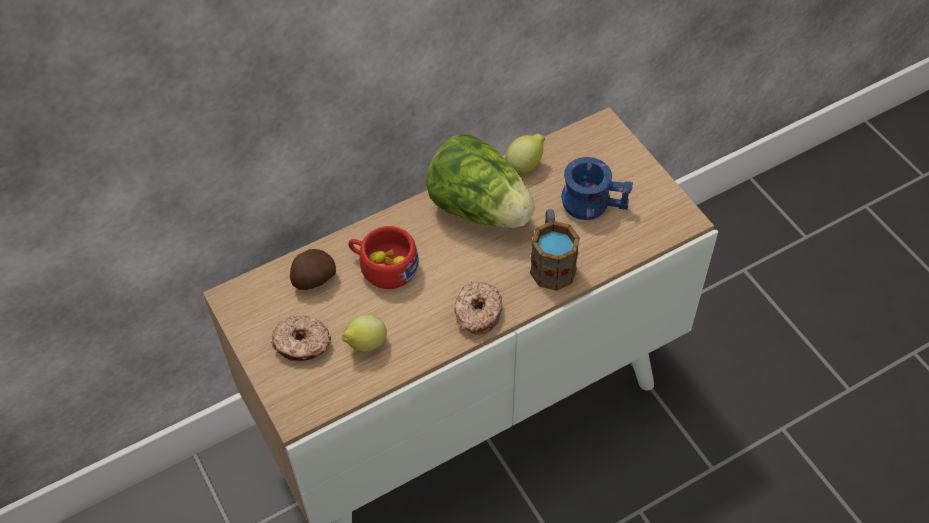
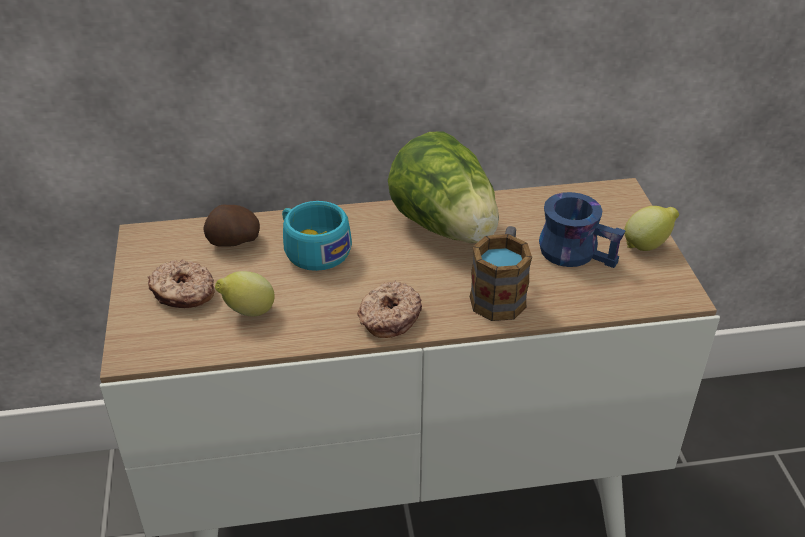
camera: 20 degrees right, 15 degrees down
(383, 266) = (312, 249): red cup -> turquoise cup
(525, 165) = (515, 203): lemon -> lemon (647, 245)

